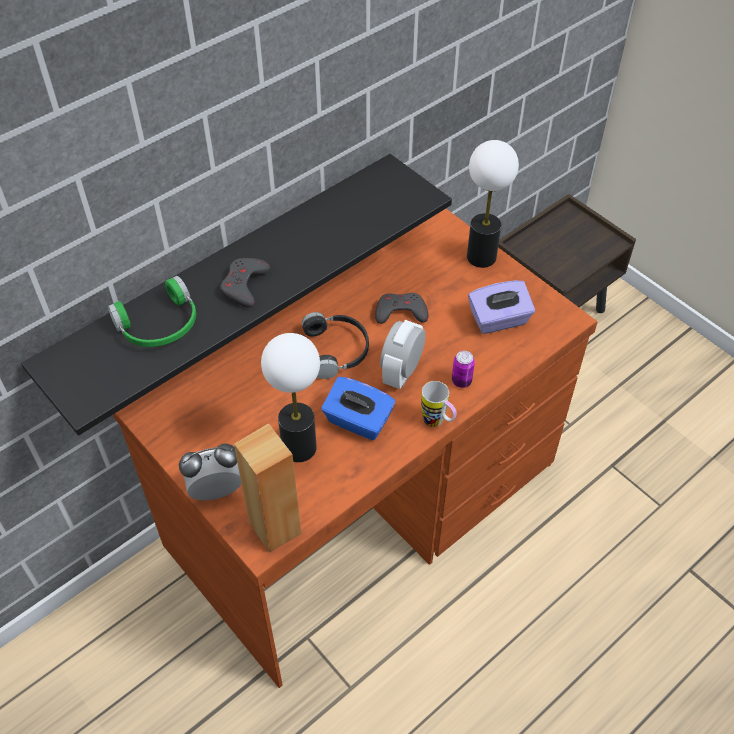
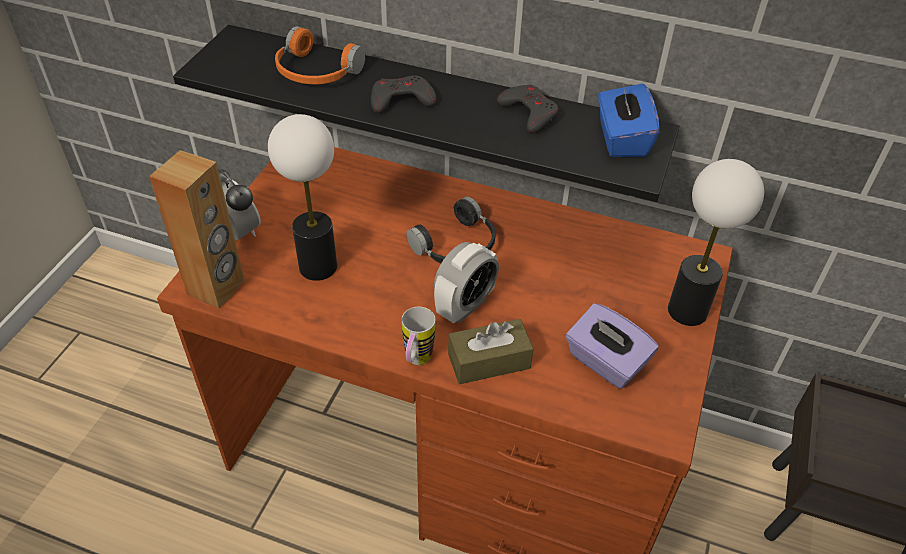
camera: 60 degrees right, 5 degrees down
(160, 325) = (315, 72): green headphones -> orange headphones
(358, 421) = (377, 296): blue tissue box -> blue tissue box (621, 139)
(400, 312) = (545, 274): grey game controller -> grey game controller (529, 113)
(402, 372) = (465, 306): alarm clock -> alarm clock turned 135 degrees clockwise
(461, 381) = (489, 361): can -> brown tissue box

